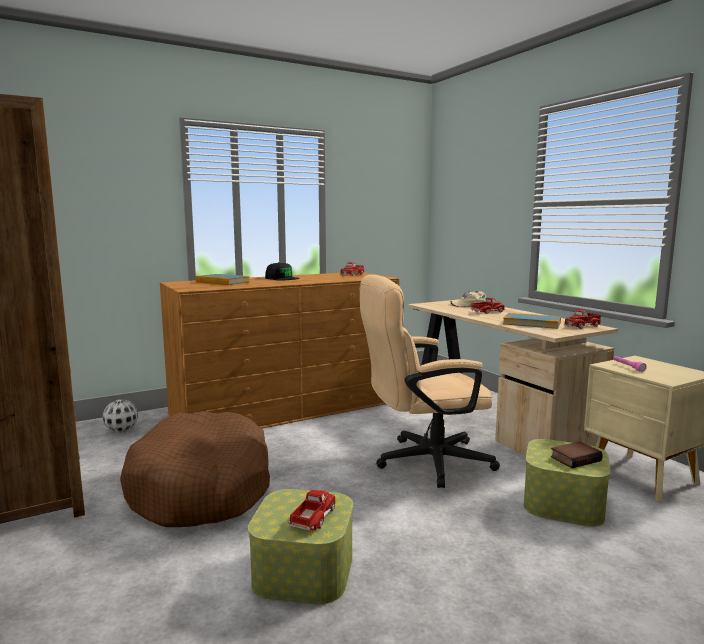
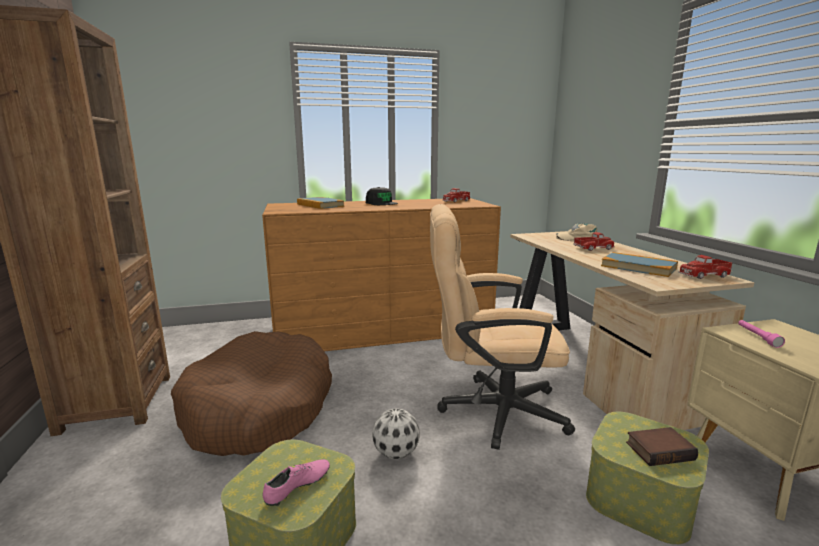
camera: 15 degrees right, 5 degrees up
(122, 431) = (231, 337): football -> football (396, 453)
(313, 517) = (298, 487): toy truck -> pink shoe

